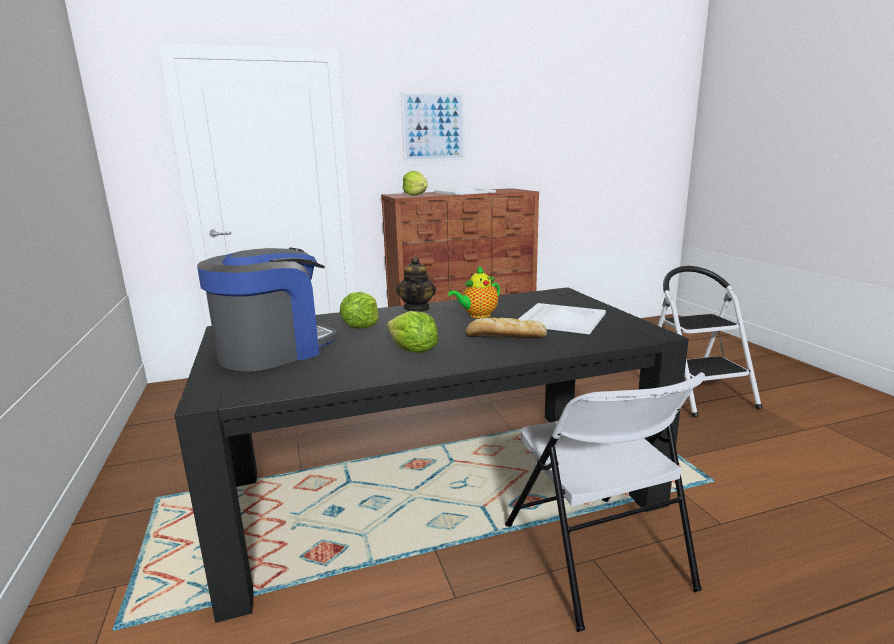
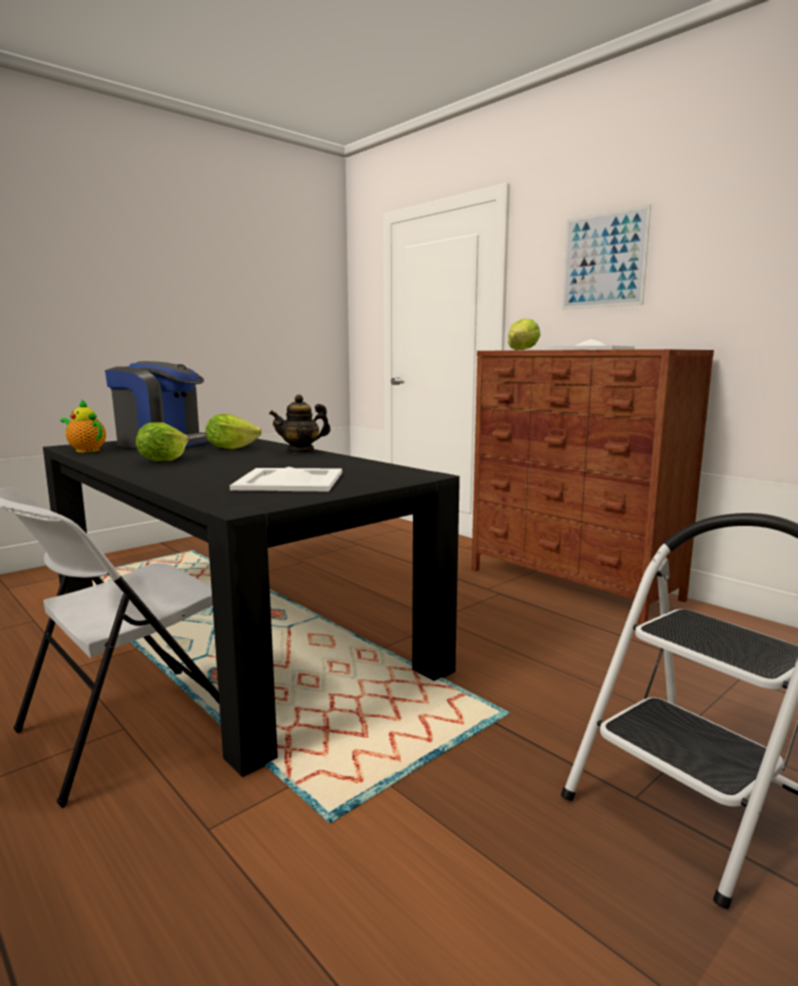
camera: 65 degrees right, 5 degrees down
(477, 315) = (286, 463): teapot -> teapot (86, 450)
(504, 336) = (211, 472): bread -> none

